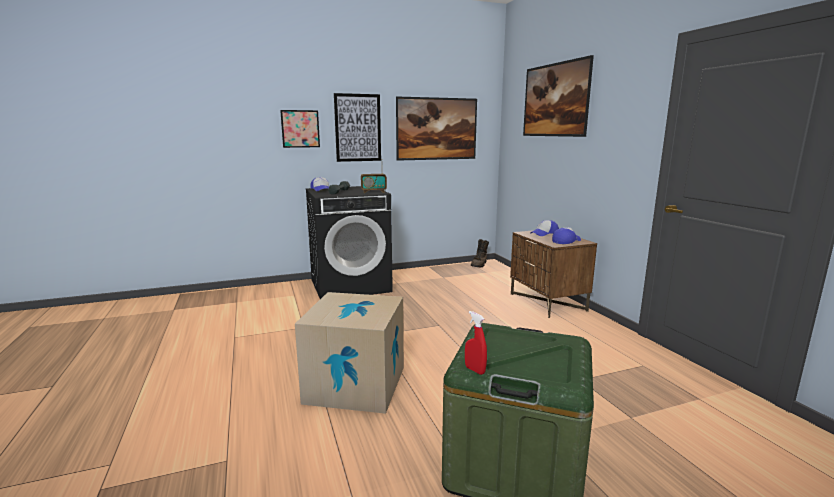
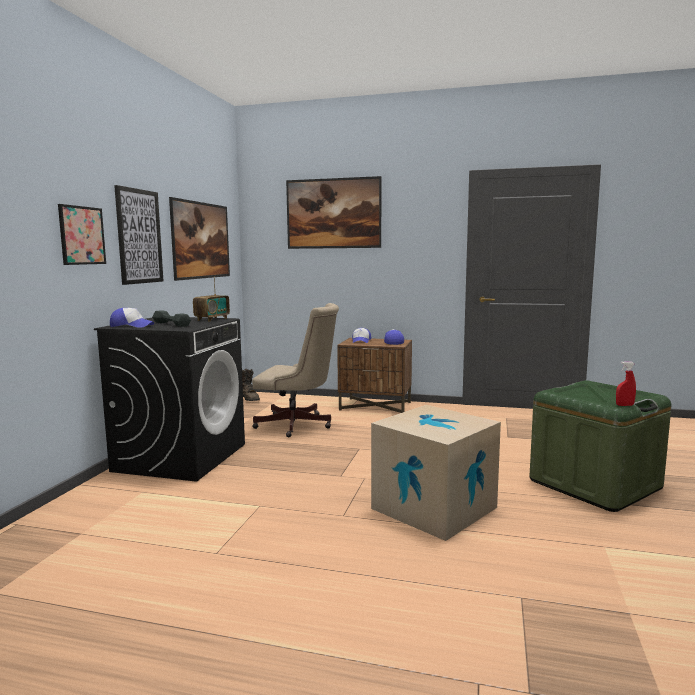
camera: 55 degrees left, 5 degrees down
(452, 293) = (298, 425): none -> beige office chair

